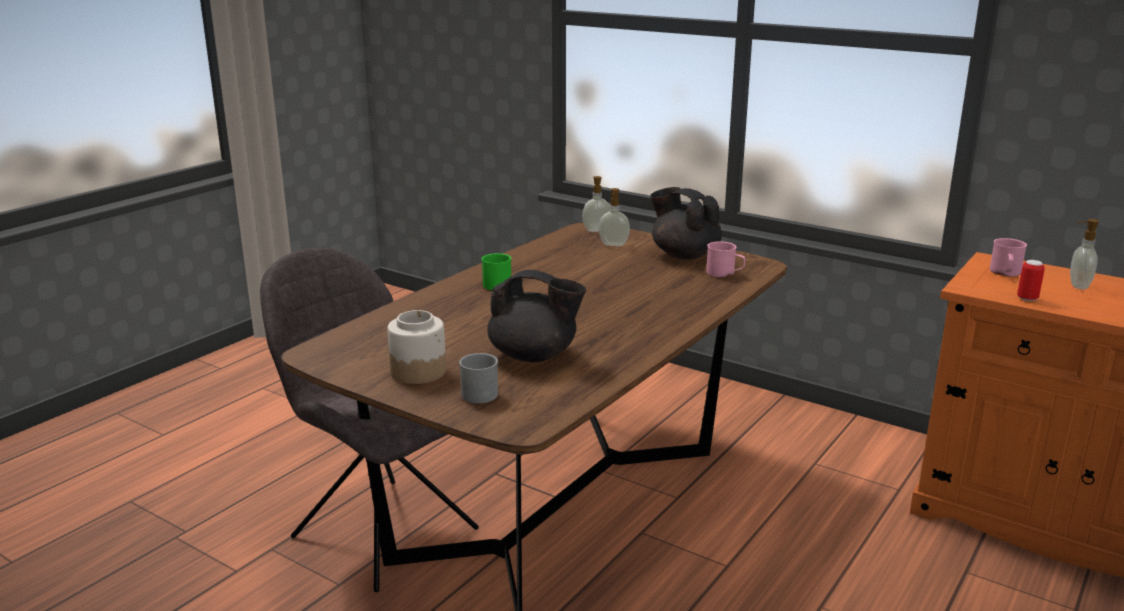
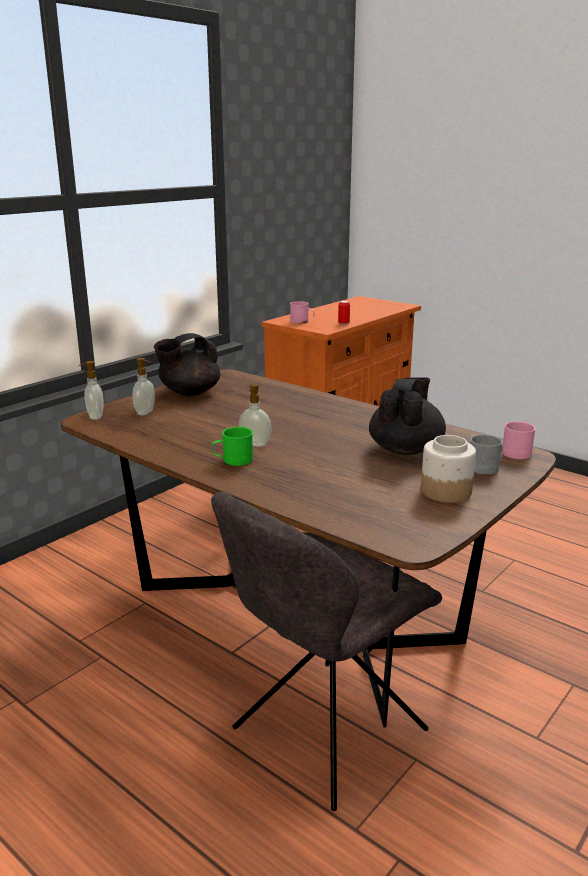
camera: 85 degrees left, 0 degrees up
(725, 273) = (240, 385): pink mug -> pink mug (518, 452)
(1077, 286) = (325, 314): soap dispenser -> soap dispenser (254, 444)

